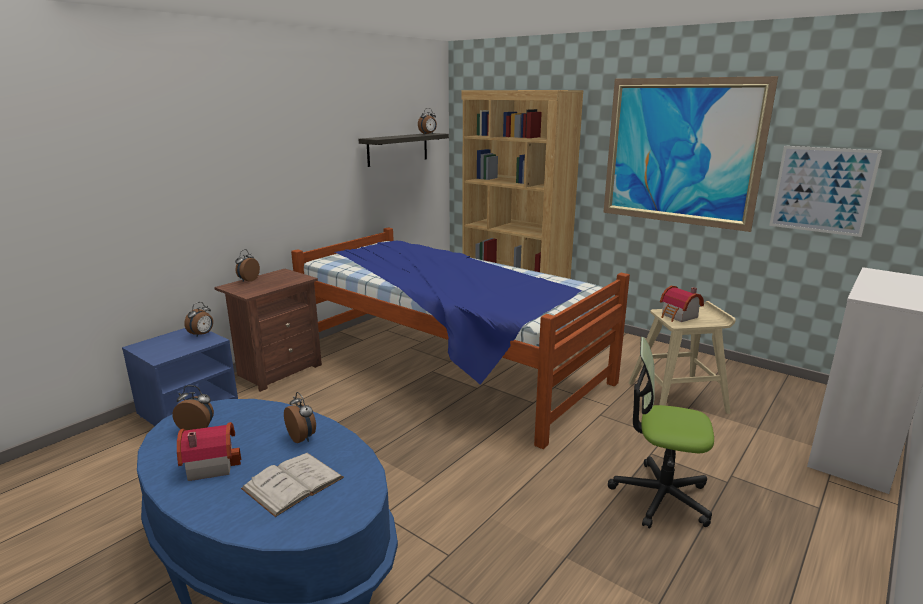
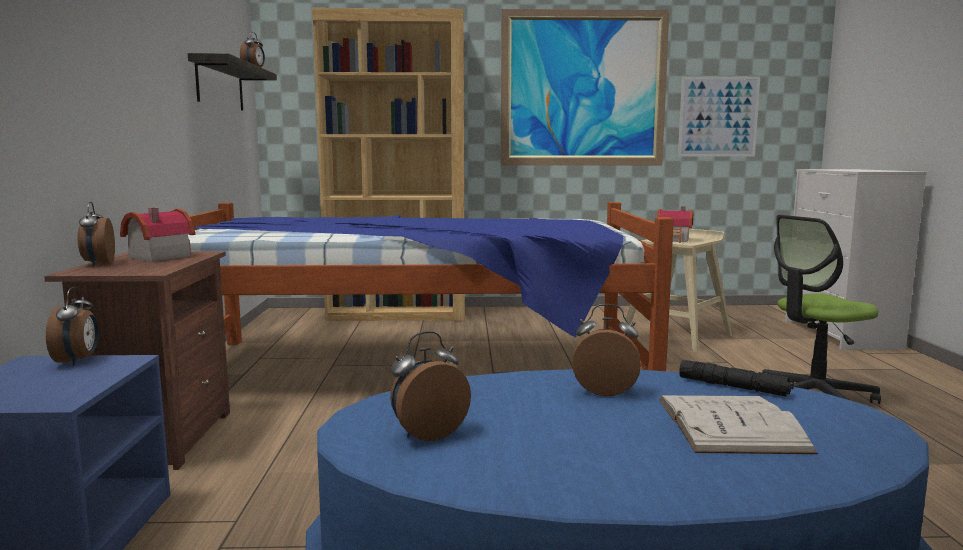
camera: 40 degrees left, 10 degrees down
(210, 464) = (572, 453): toy house -> toy house (156, 257)
(357, 464) = (733, 387): none -> black flashlight

